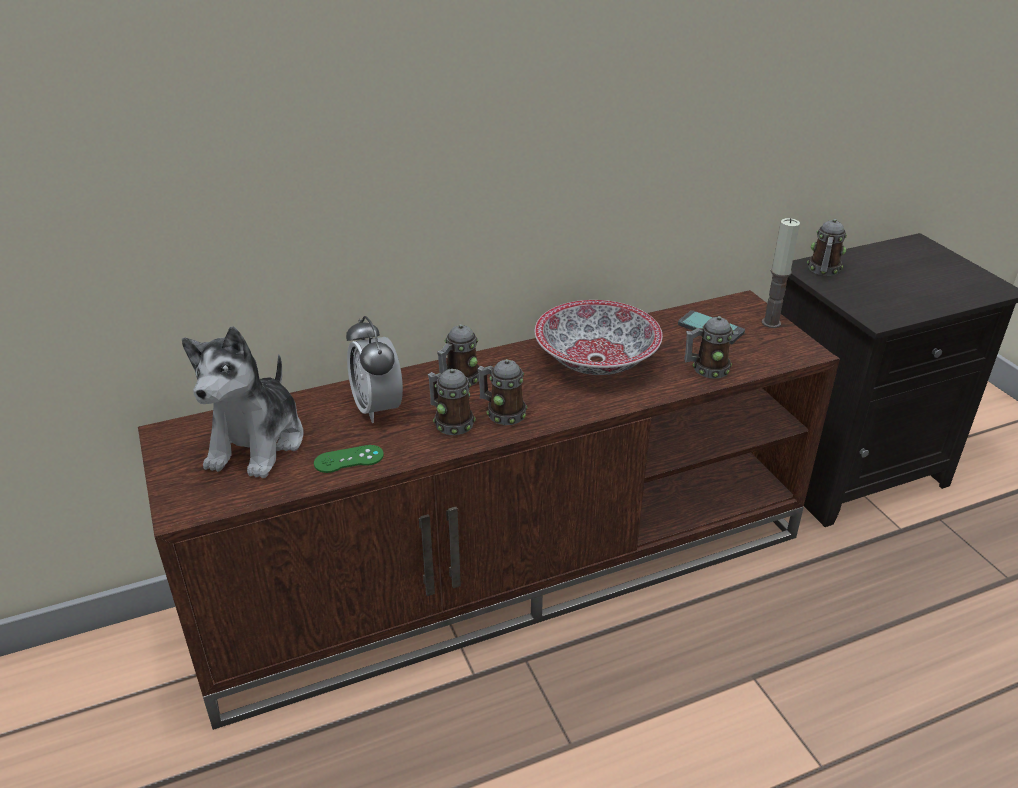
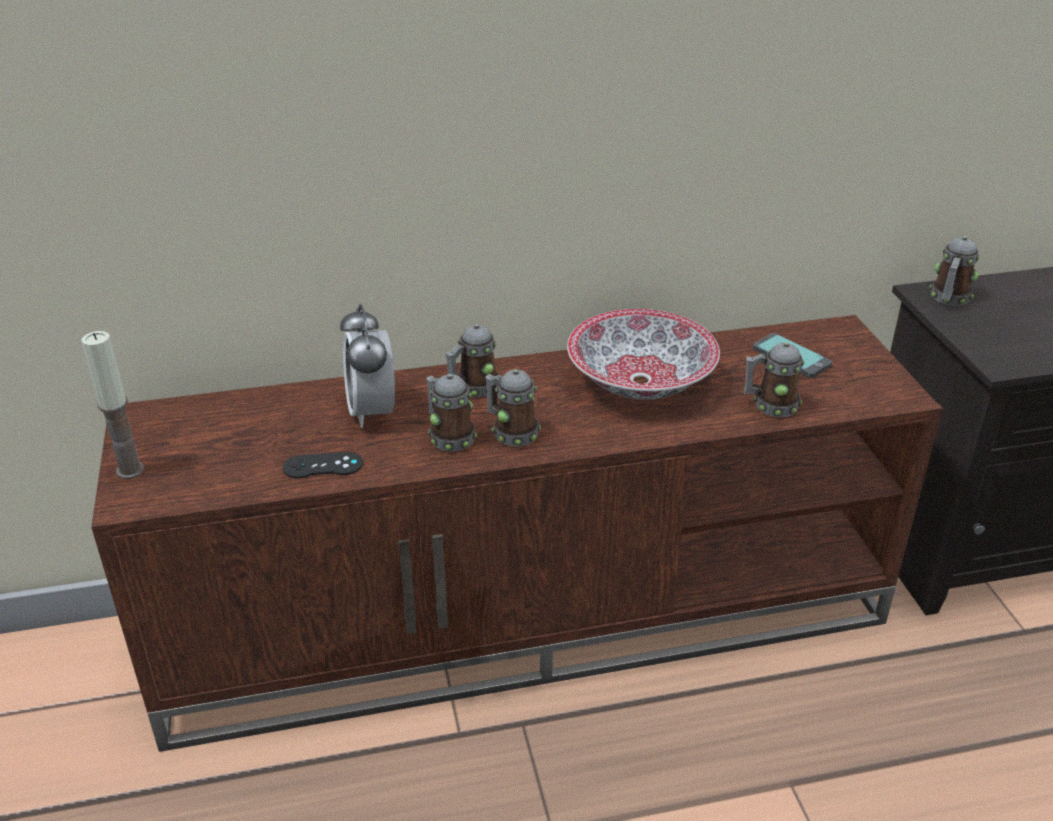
camera: 10 degrees right, 0 degrees up
(257, 443) = (229, 436): plush toy -> none
(349, 459) = (323, 466): green game controller -> black game controller
(771, 323) = (869, 357): candle -> candle (130, 470)

